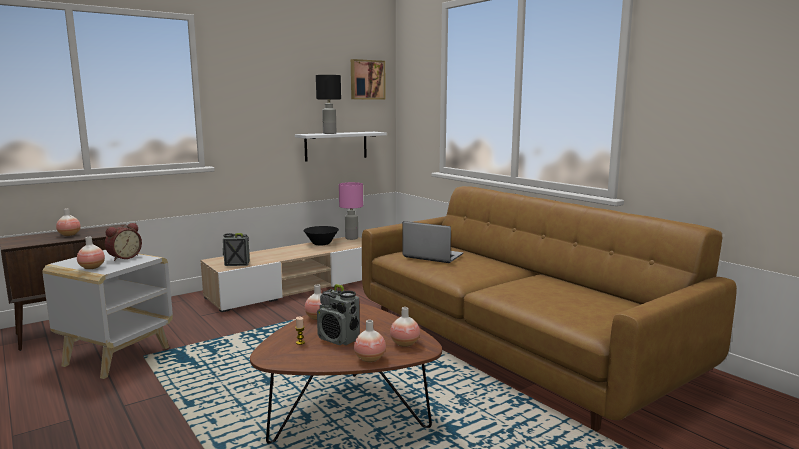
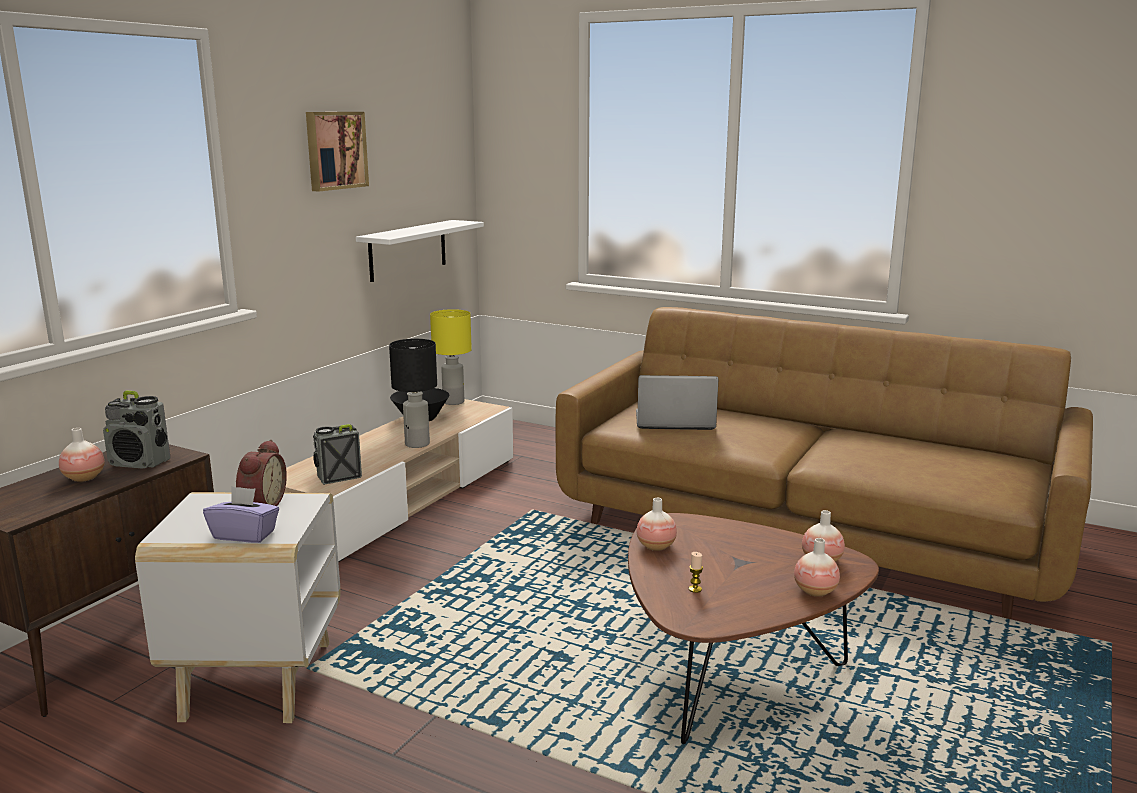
camera: 25 degrees left, 5 degrees up
(92, 267) = (244, 535): vase -> purple tissue box
(329, 133) = (410, 231): black table lamp -> black table lamp (417, 444)
(339, 339) = (735, 573): radio -> radio (140, 463)
(351, 238) = (453, 402): pink table lamp -> yellow table lamp
(367, 79) = (441, 133): picture -> picture (335, 150)

